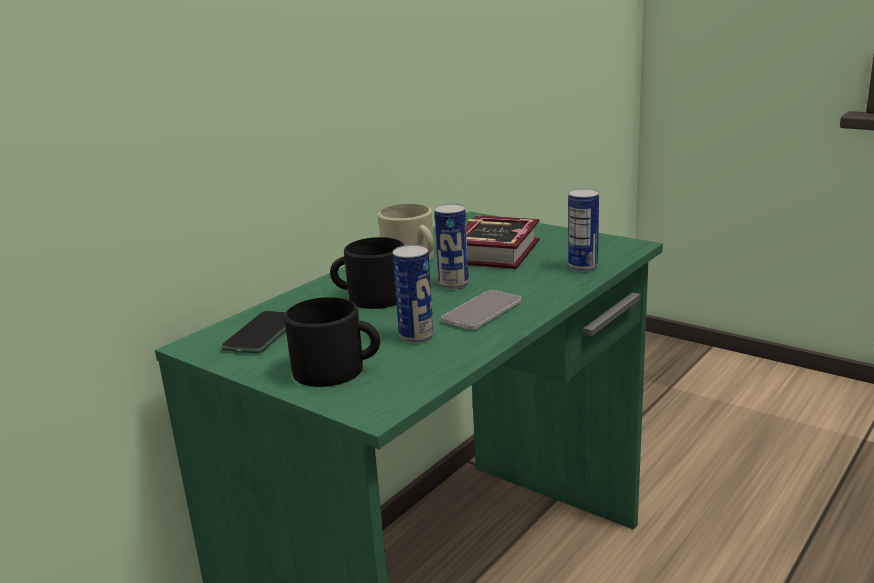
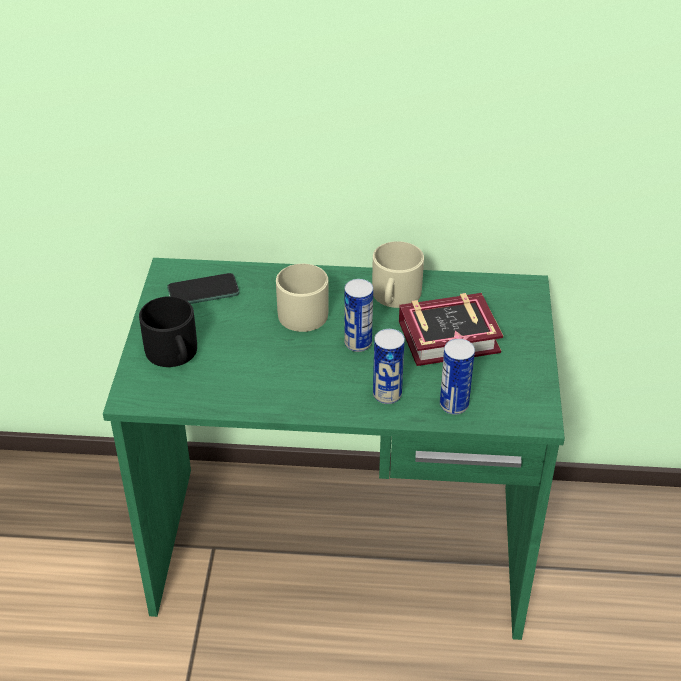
camera: 55 degrees right, 20 degrees up
(370, 297) = (299, 311): black mug -> beige mug
(416, 336) = (248, 367): can -> can (387, 394)
(482, 311) = (314, 382): phone -> none

